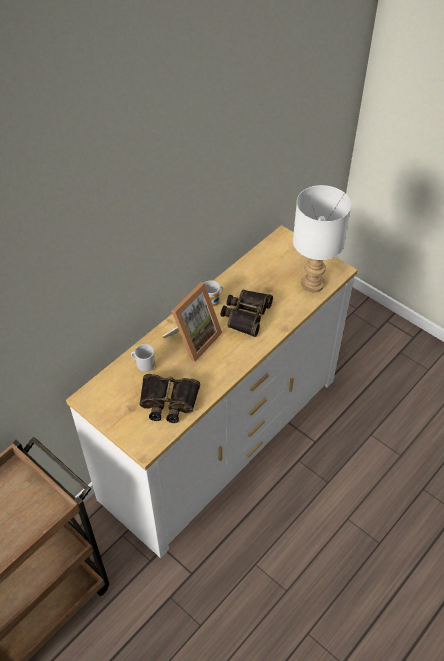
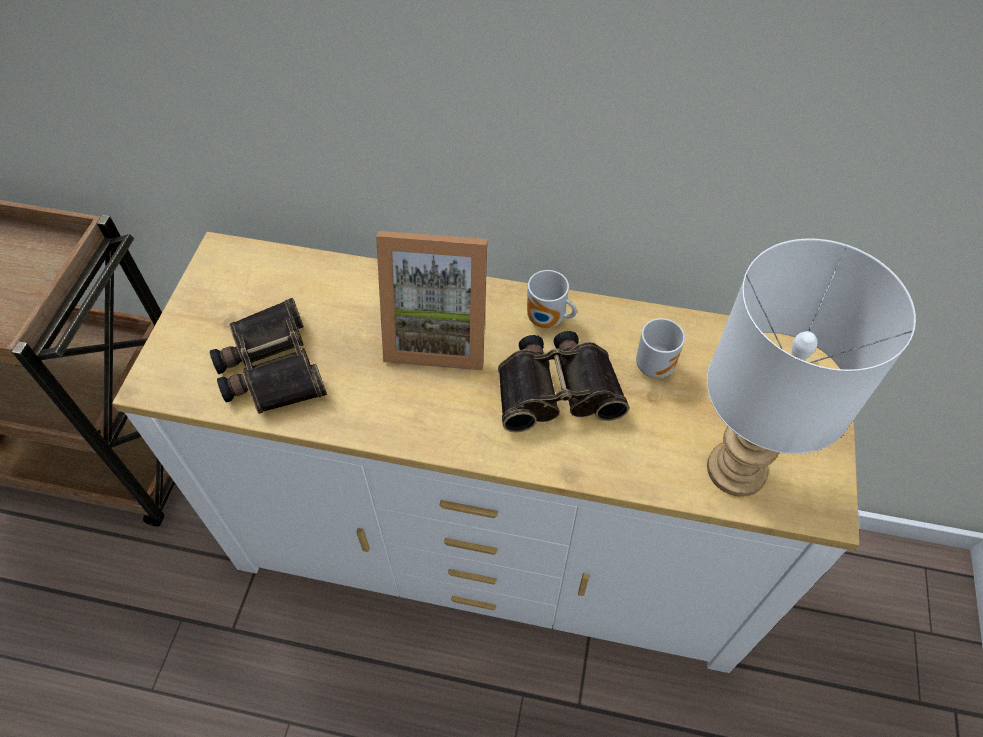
camera: 60 degrees right, 5 degrees up
(145, 366) = (333, 295): mug -> mug (654, 364)

